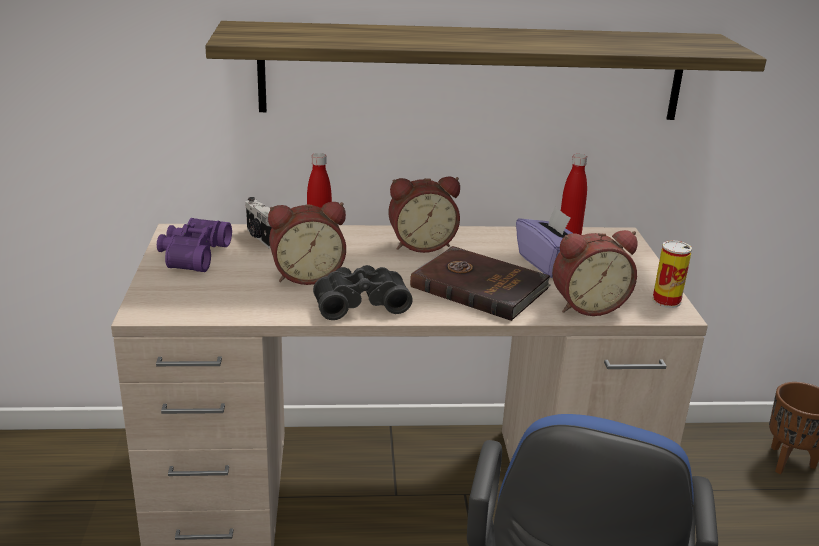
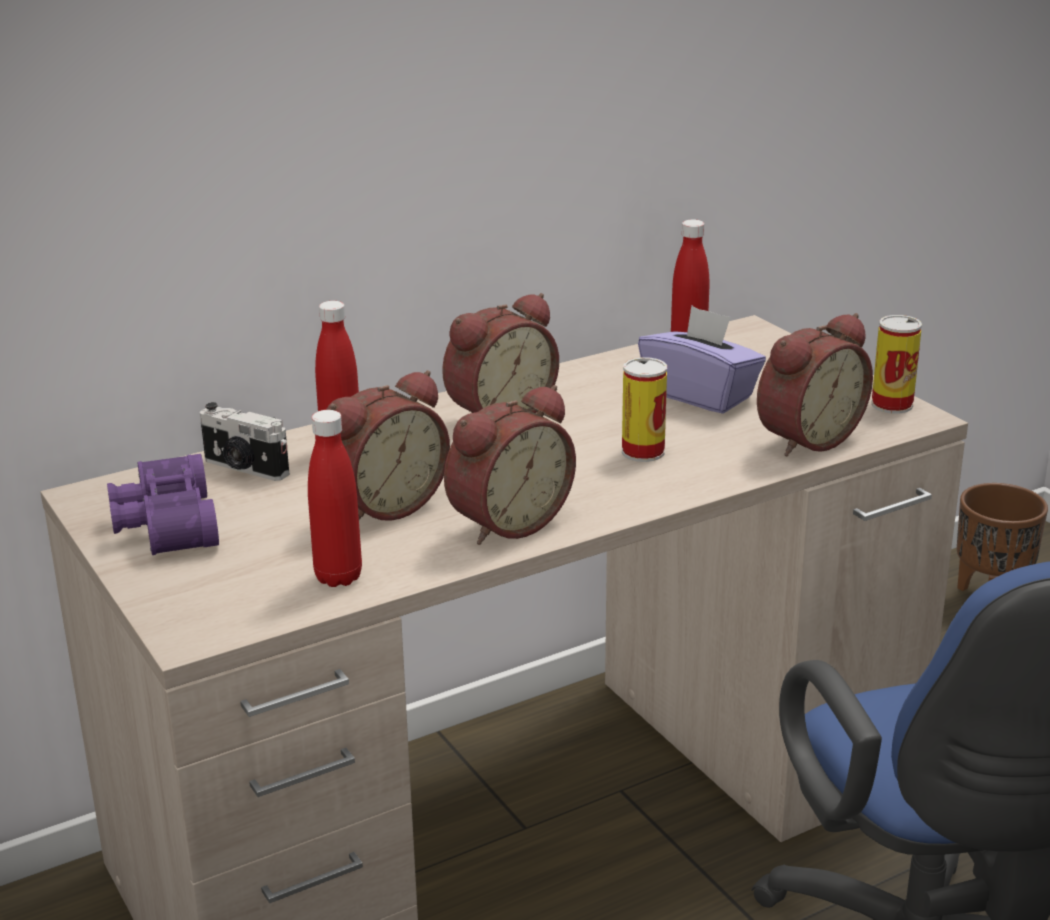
camera: 25 degrees left, 0 degrees up
(243, 305) = (338, 577): none -> red bottle
(360, 302) = (506, 522): black binoculars -> alarm clock
(473, 72) = (513, 123): shelf -> none
(479, 286) = (643, 452): brown book -> can

